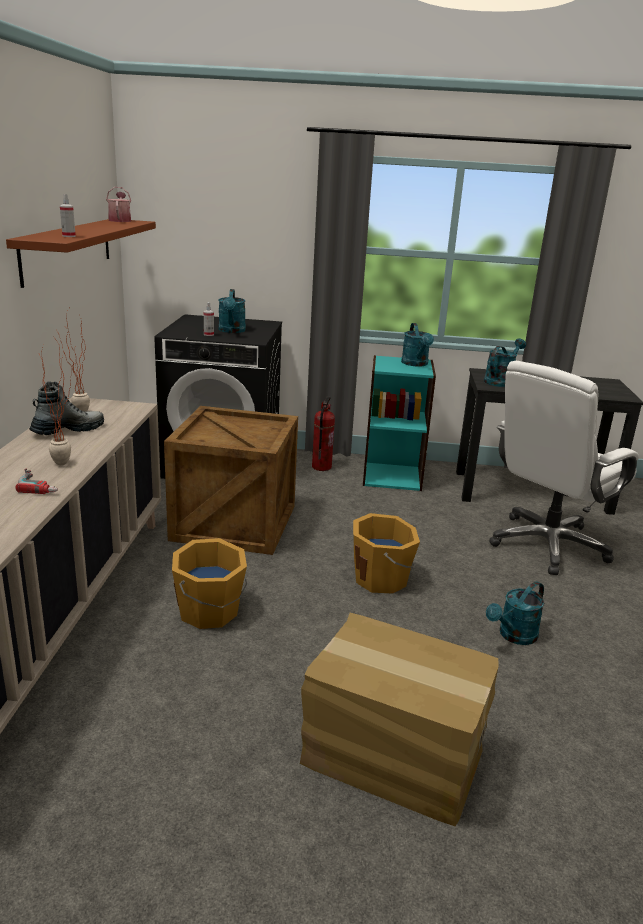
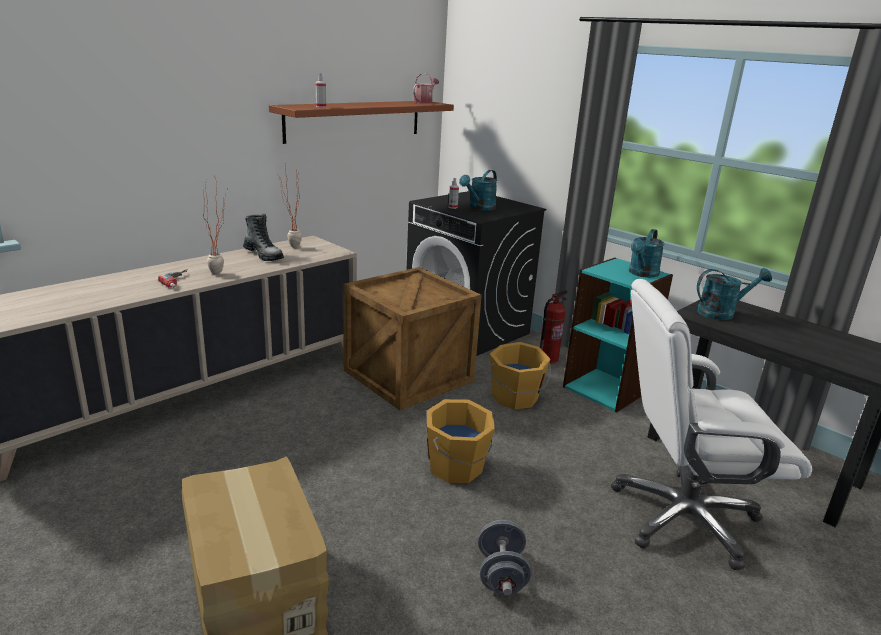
camera: 40 degrees right, 0 degrees up
(68, 430) = (264, 255): boot -> boot turned 45 degrees clockwise
(210, 612) = (296, 429): orange bucket -> orange bucket (515, 398)
(513, 636) = (501, 574): turquoise watering can -> grey dumbbell

